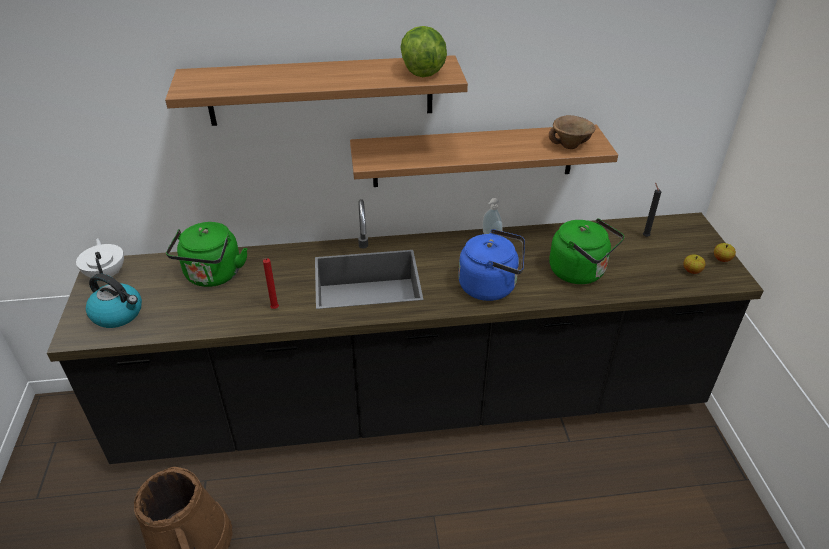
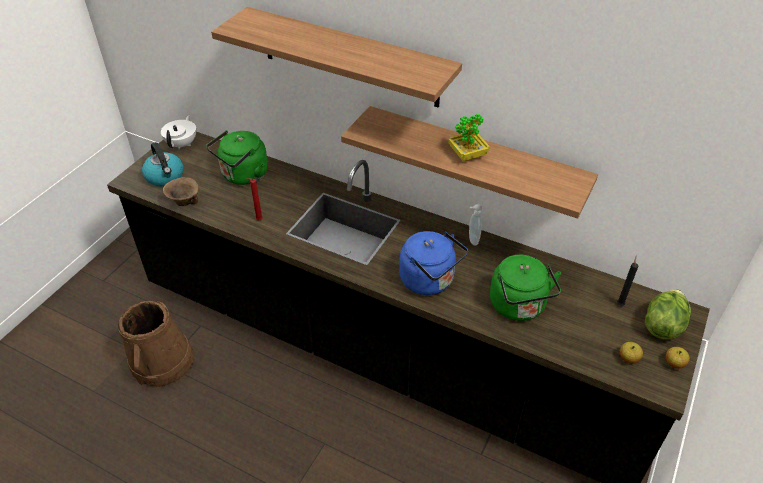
camera: 35 degrees right, 5 degrees up
(422, 70) = (414, 69): lettuce -> lettuce (663, 325)
(485, 146) = (467, 155): none -> potted plant
(570, 146) = (543, 185): brown bowl -> brown bowl (183, 202)

